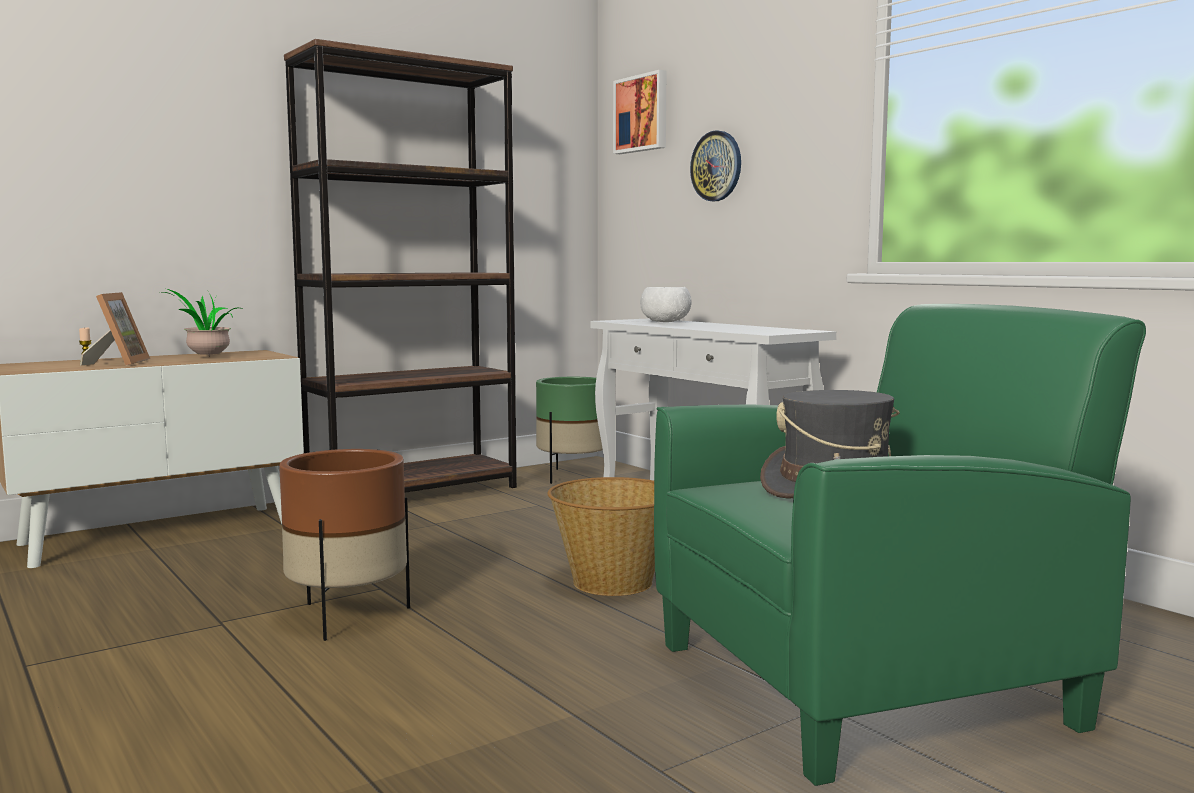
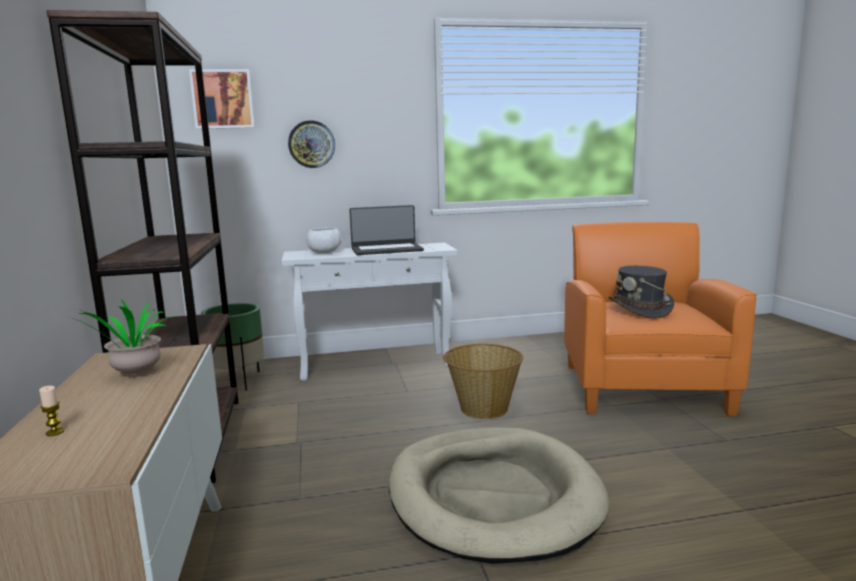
camera: 65 degrees left, 5 degrees up
(118, 363) = (116, 413): picture frame -> none
(348, 617) = (492, 497): brown planter -> beige dog bed
(720, 327) = (386, 250): none -> laptop
(865, 683) = (642, 387): green armchair -> orange armchair

